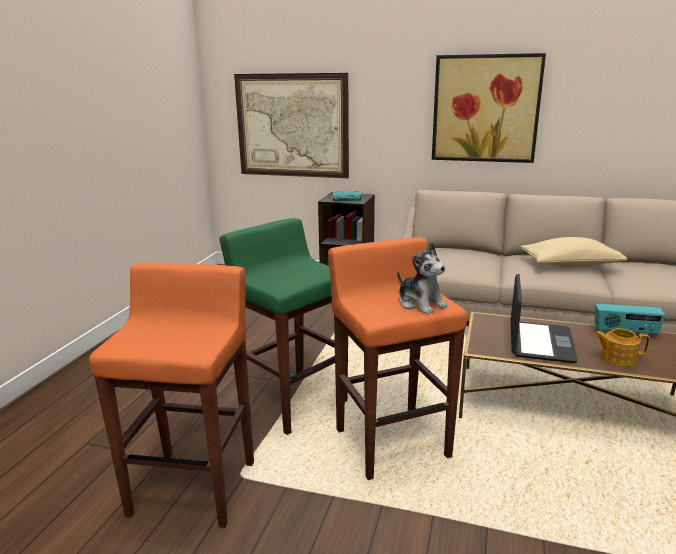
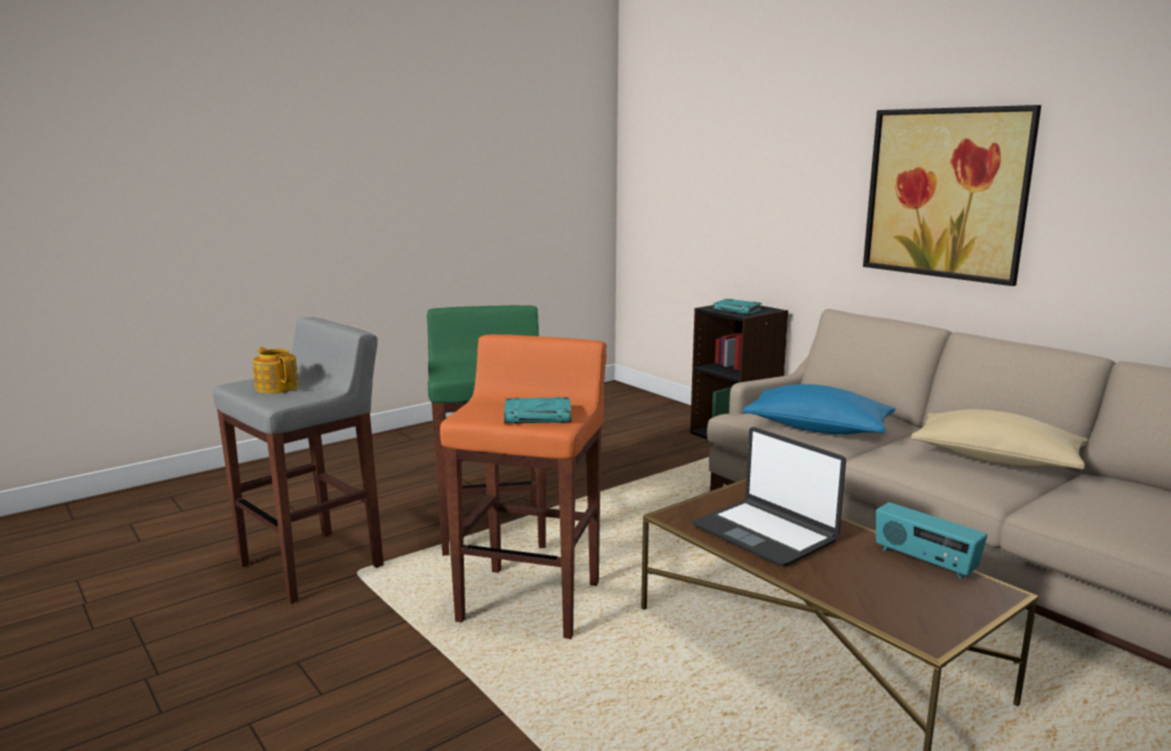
camera: 35 degrees right, 5 degrees down
(195, 486) = (314, 565): orange stool -> grey stool
(292, 126) = (702, 206): picture -> none
(420, 303) = (538, 416): plush toy -> turquoise book
(465, 269) = (817, 429): none -> blue pillow
(539, 343) = (765, 533): laptop -> laptop turned 90 degrees clockwise
(617, 358) = (841, 582): teapot -> teapot (277, 387)

